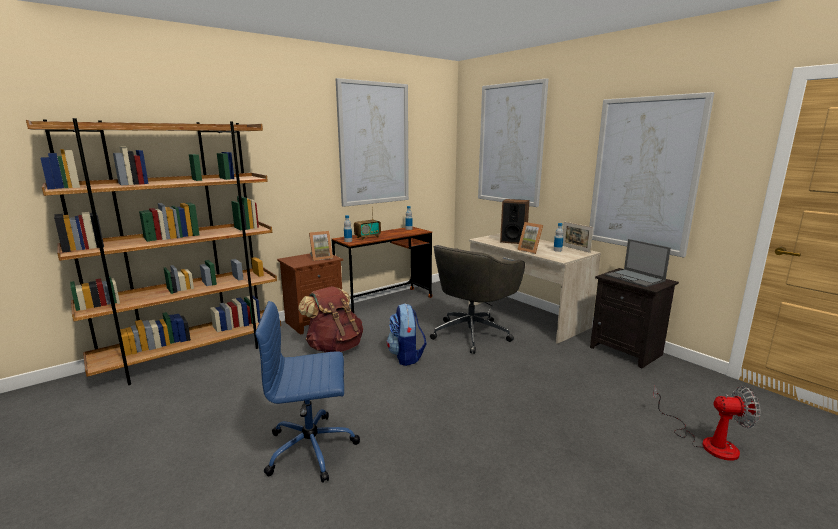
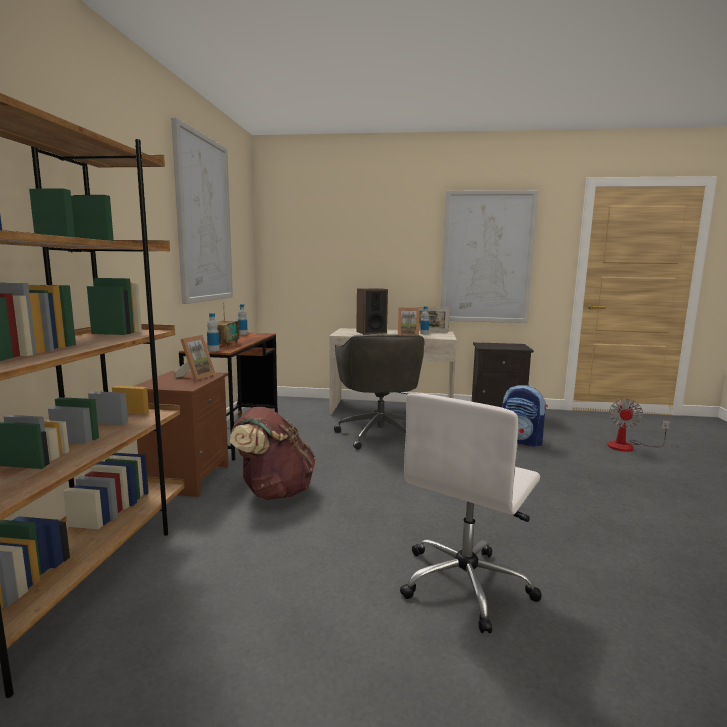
camera: 45 degrees left, 5 degrees down
(312, 448) = (466, 583): blue office chair -> white office chair
(406, 356) = (367, 471): backpack -> backpack (522, 441)
(510, 144) = (339, 232): picture -> none
(635, 278) = (501, 345): laptop -> none
(707, 442) = (628, 446): fan -> fan turned 150 degrees clockwise

